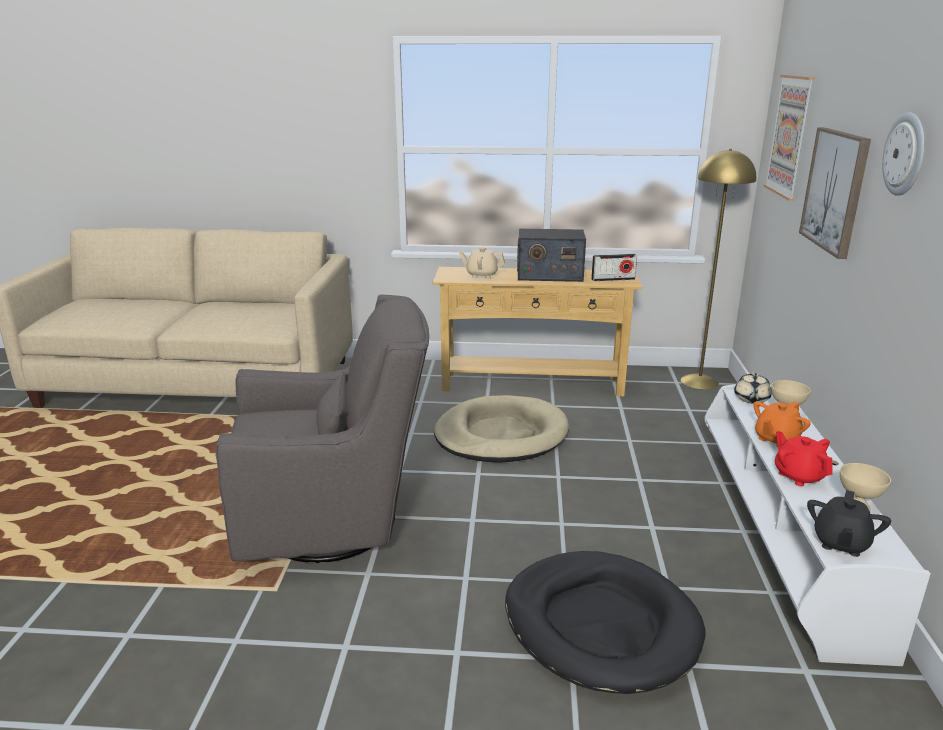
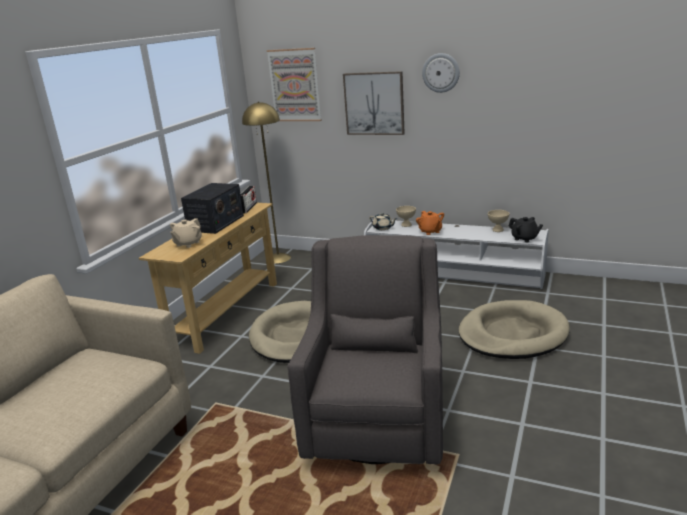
camera: 70 degrees left, 0 degrees up
(601, 625) = (512, 334): black dog bed -> beige dog bed
(798, 476) = (467, 234): red teapot -> none

